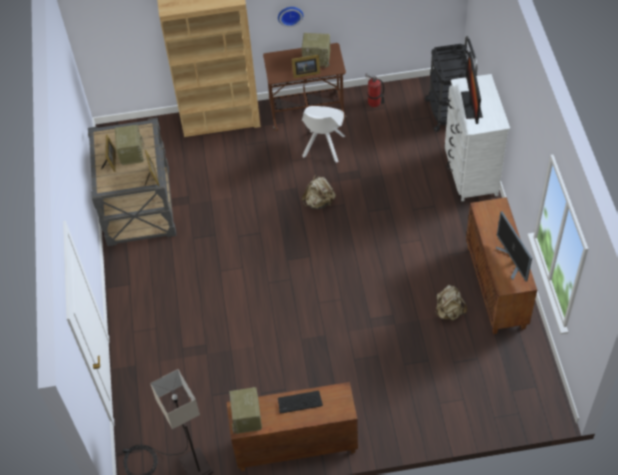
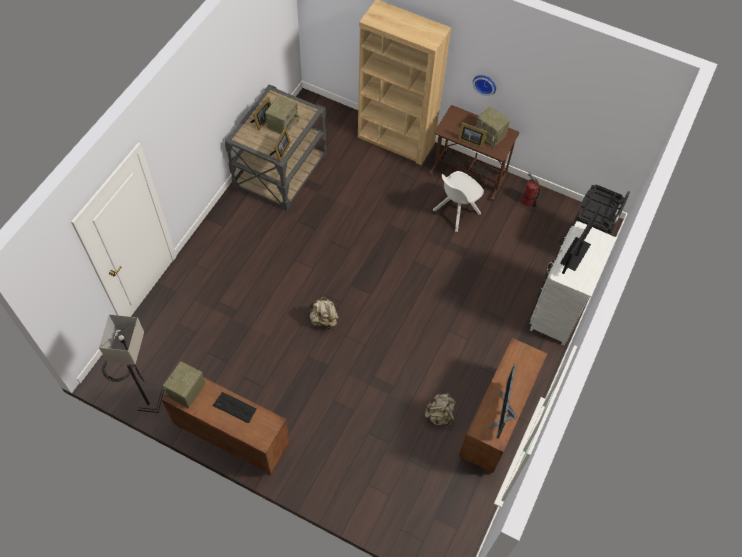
camera: 30 degrees right, 5 degrees up
(319, 202) = (414, 255): beige backpack -> beige backpack (323, 320)

